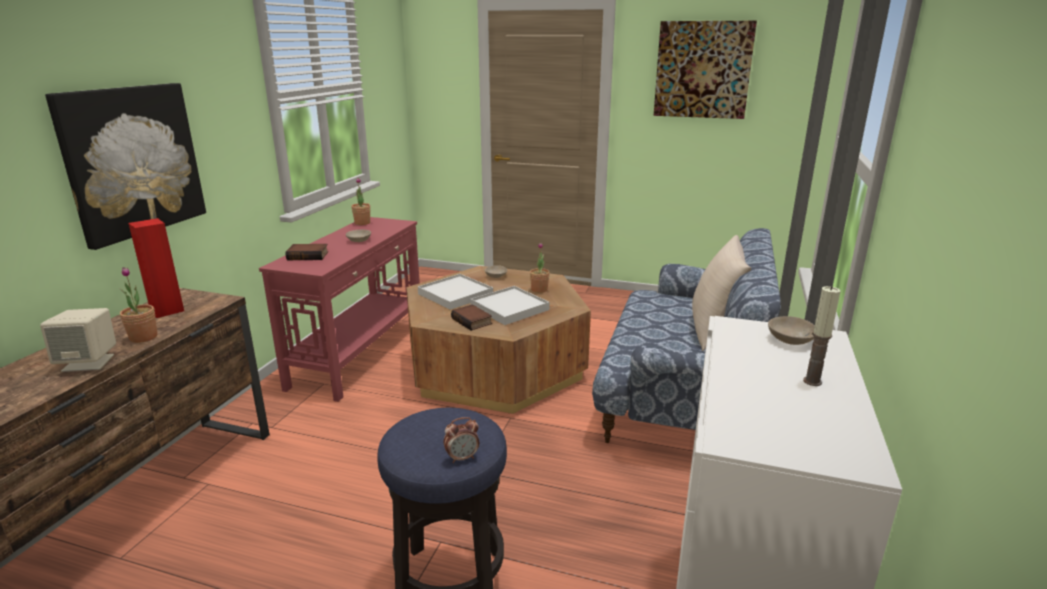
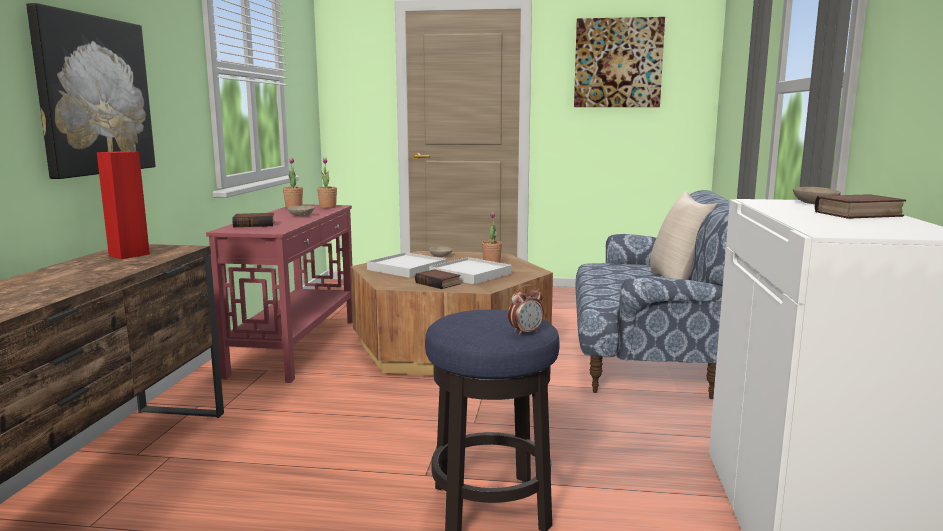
camera: 10 degrees left, 10 degrees down
(89, 363) = (70, 284): beige speaker -> none
(143, 337) = (119, 269): potted plant -> potted plant (327, 207)
(812, 381) = (859, 214): candle -> book

